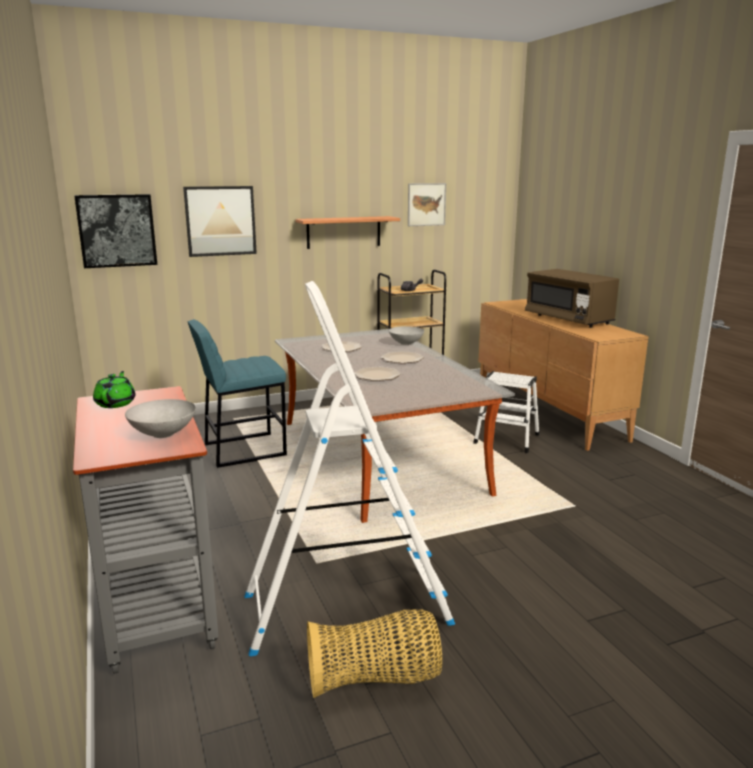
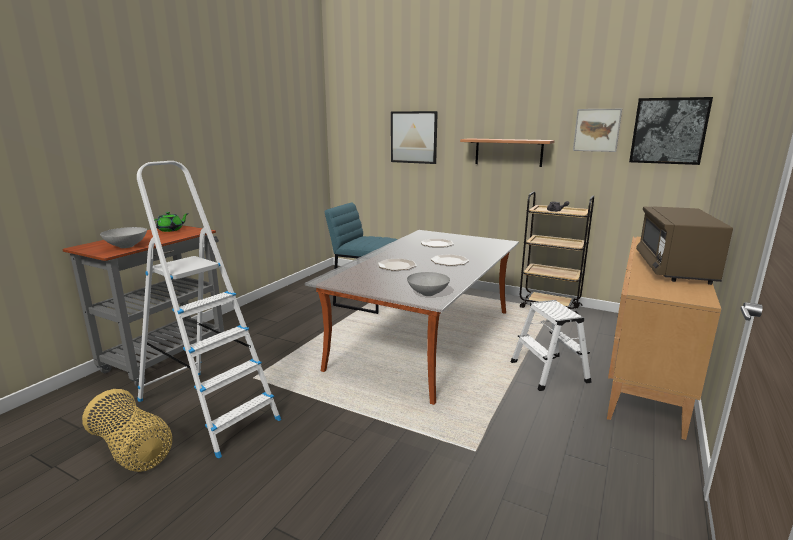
camera: 50 degrees right, 0 degrees up
(117, 230) = (353, 140): picture -> picture (668, 131)
(406, 343) = (488, 253): grey bowl -> grey bowl (427, 294)

